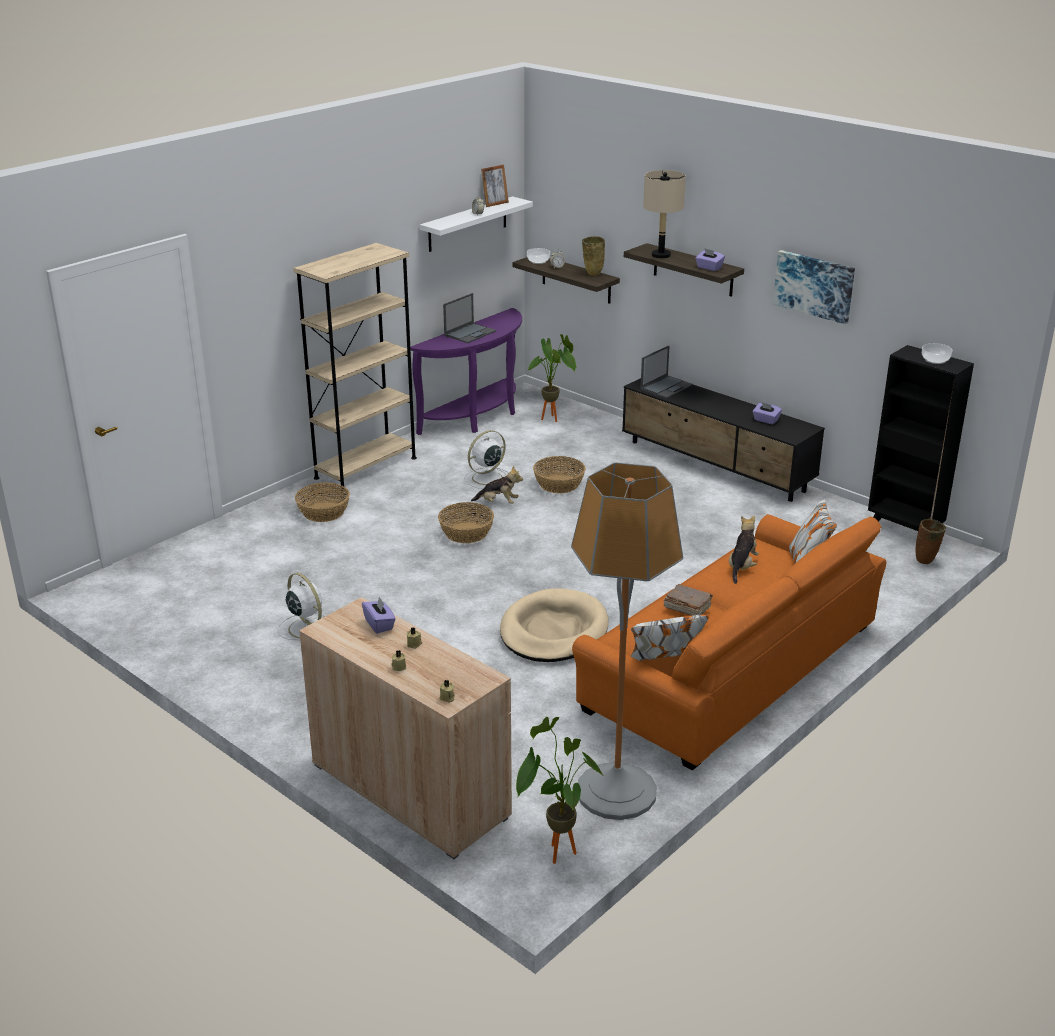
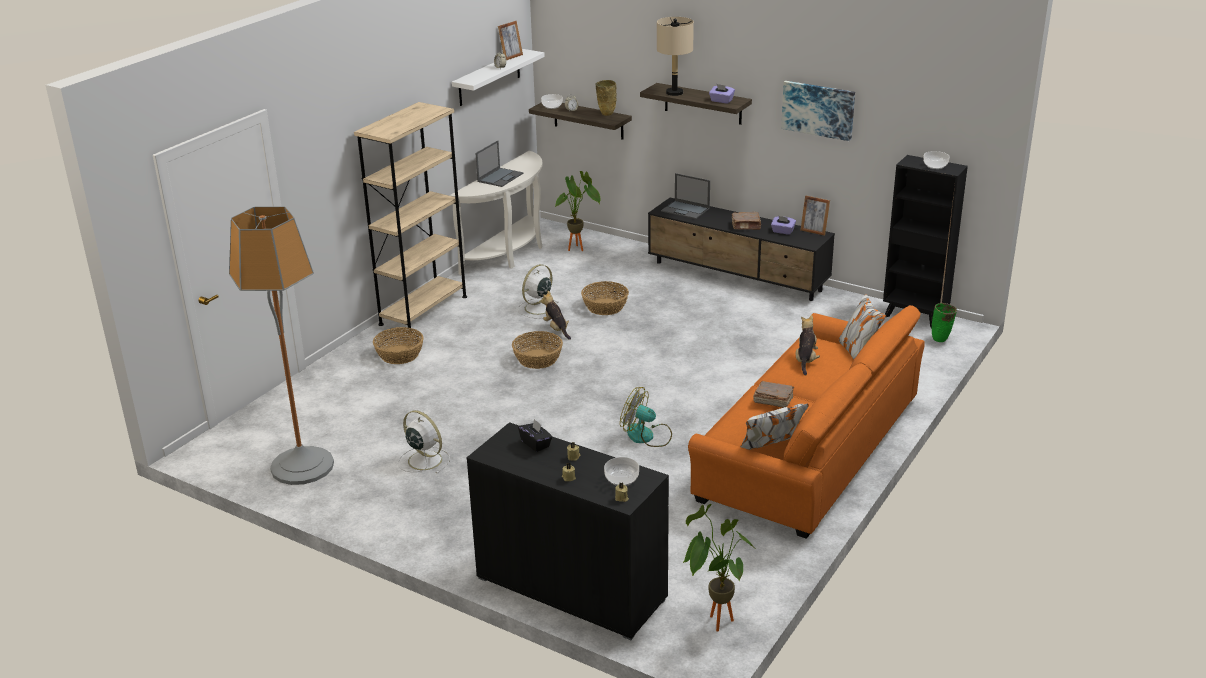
camera: 10 degrees left, 0 degrees up
(379, 624) = (536, 444): purple tissue box -> black tissue box
(410, 790) = (571, 588): beige cabinet -> black cabinet
(456, 675) = (621, 479): none -> bowl
(478, 417) = (510, 254): purple console table -> white console table
(498, 503) = (556, 329): plush toy -> plush toy turned 120 degrees counterclockwise
(553, 631) = (646, 436): beige dog bed -> fan
(616, 792) = (749, 565): floor lamp -> floor lamp (302, 466)
(666, 387) = (686, 210): laptop -> laptop turned 90 degrees clockwise
(727, 411) = (746, 226): none -> brown book
(801, 423) = (814, 231): none -> picture frame
(926, 561) = (941, 340): brown vase -> green vase

